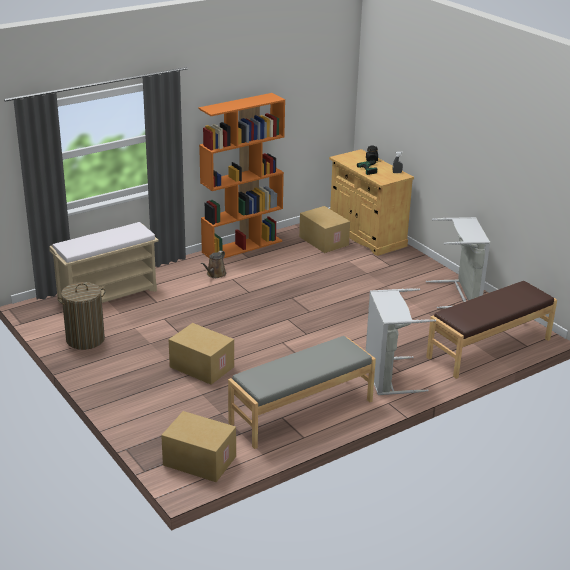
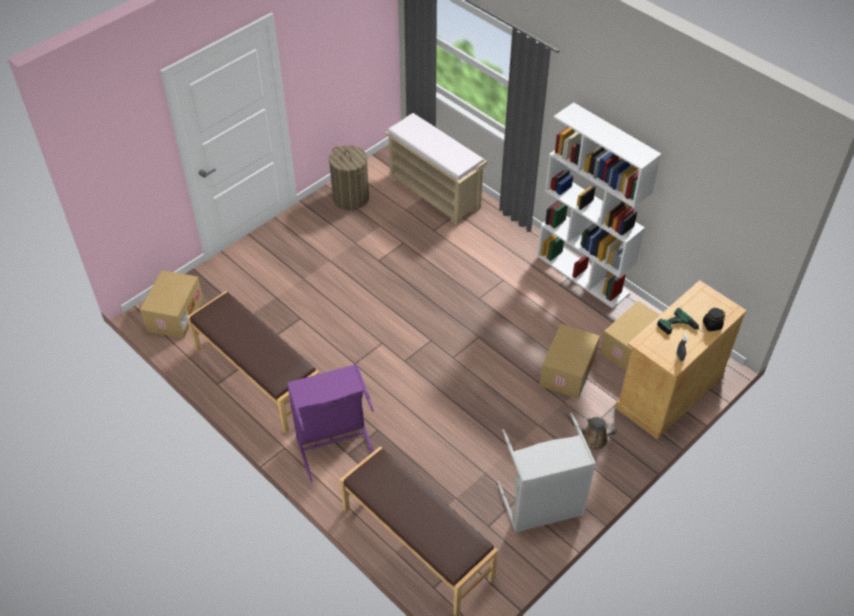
camera: 80 degrees right, 20 degrees up
(201, 367) = (321, 287): cardboard box -> cardboard box (566, 371)
(215, 274) = (507, 263): brown watering can -> brown watering can (591, 438)
(242, 246) = (583, 274): orange bookcase -> white bookcase
(302, 412) = (257, 377): grey bench -> brown bench
(387, 377) = (334, 443): grey laundry basket -> purple laundry basket

